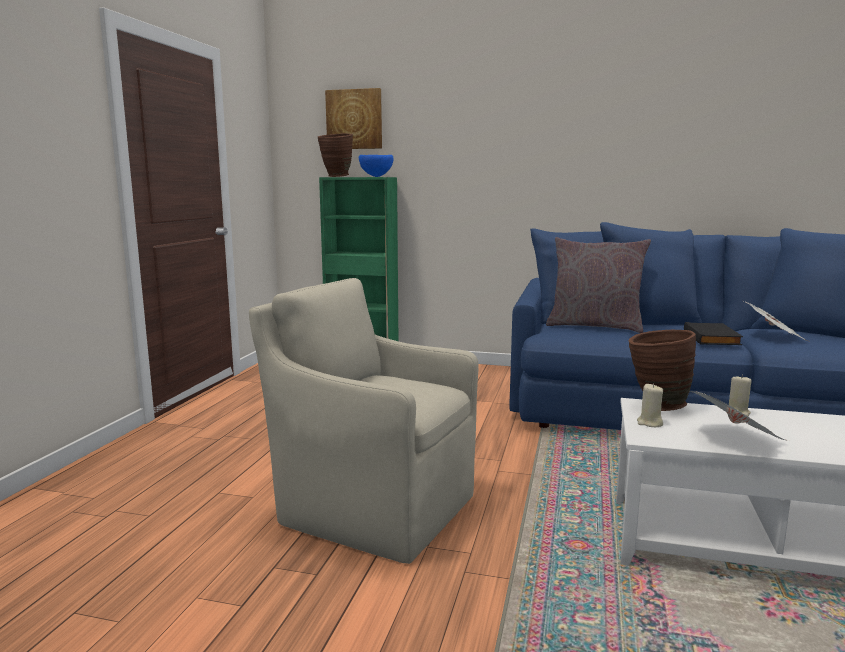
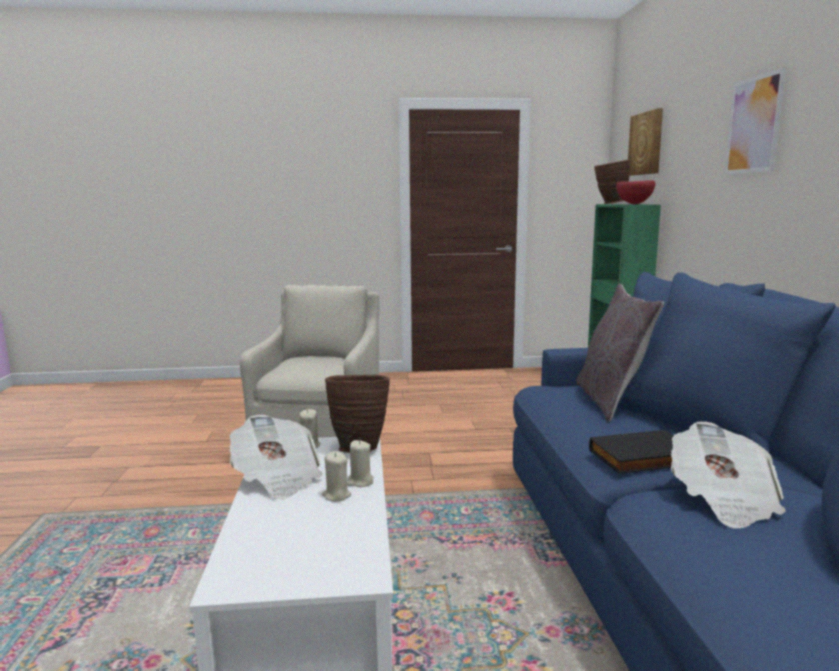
camera: 70 degrees right, 0 degrees up
(376, 176) = (634, 204): blue bowl -> red bowl
(518, 117) = (754, 125): none -> picture
(769, 422) = (336, 495): none -> beige candle

